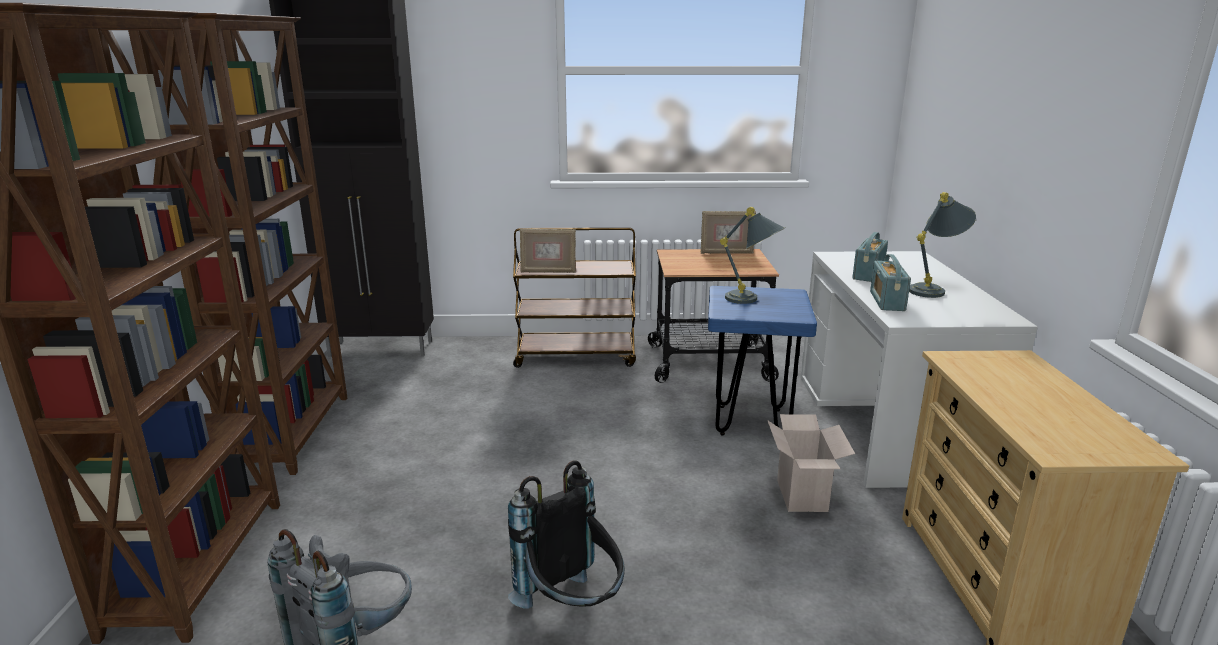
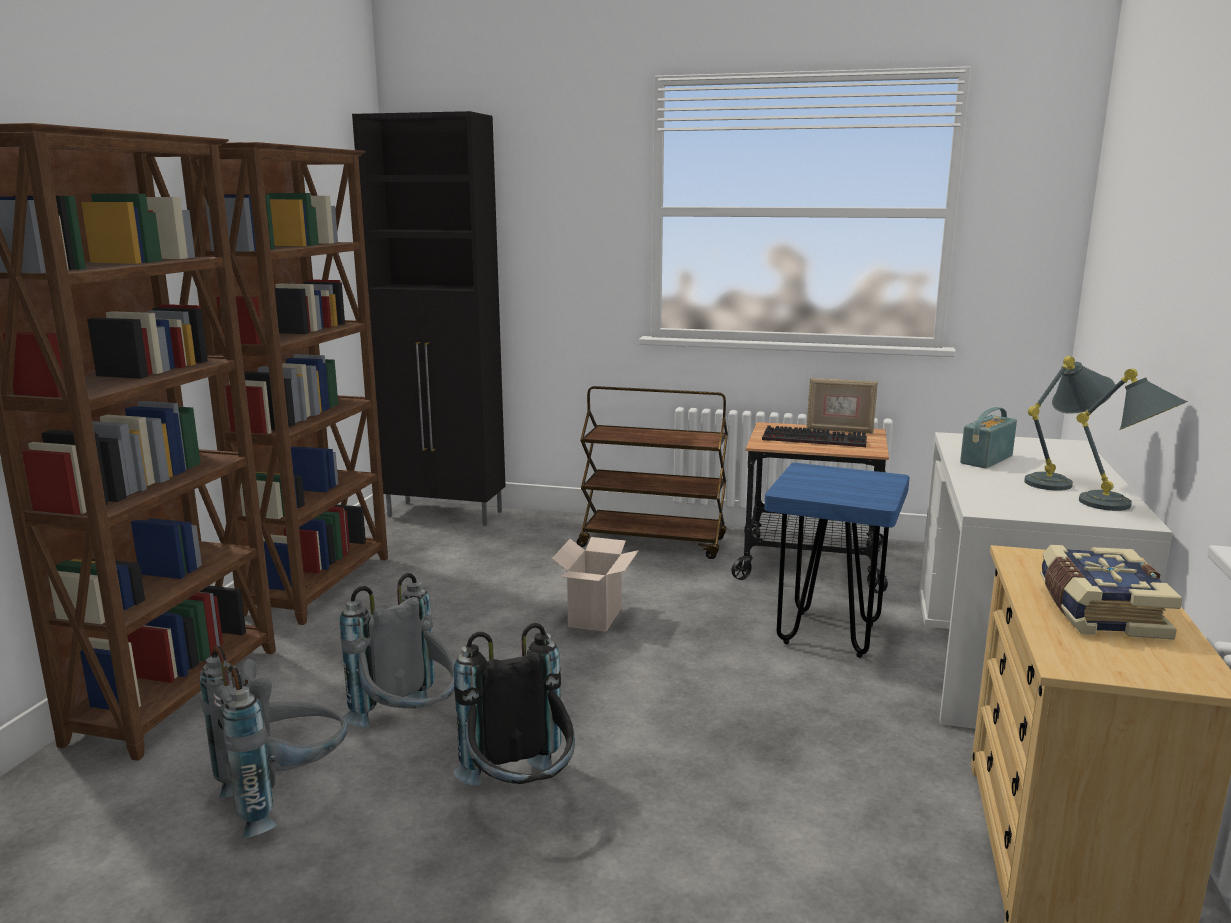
camera: 15 degrees right, 5 degrees down
(444, 560) = (410, 726): none -> grey backpack
(548, 271) = (621, 437): picture frame -> none
(714, 262) = (816, 439): none -> keyboard
(752, 301) = (831, 481): grey table lamp -> grey table lamp (1123, 507)
(804, 496) = (853, 722): cardboard box -> cardboard box (596, 618)
(887, 301) = (985, 489): radio -> none
(1037, 402) = (1098, 611): none -> book

